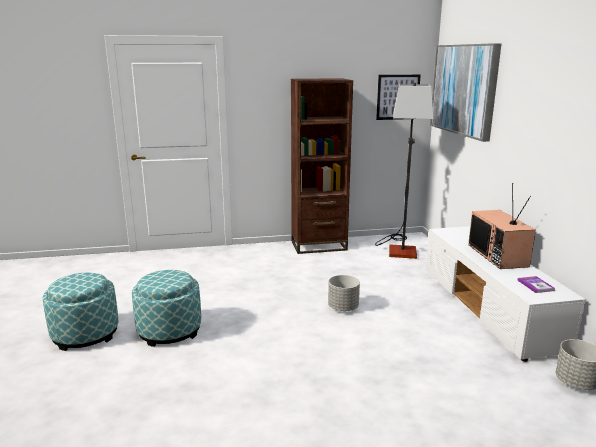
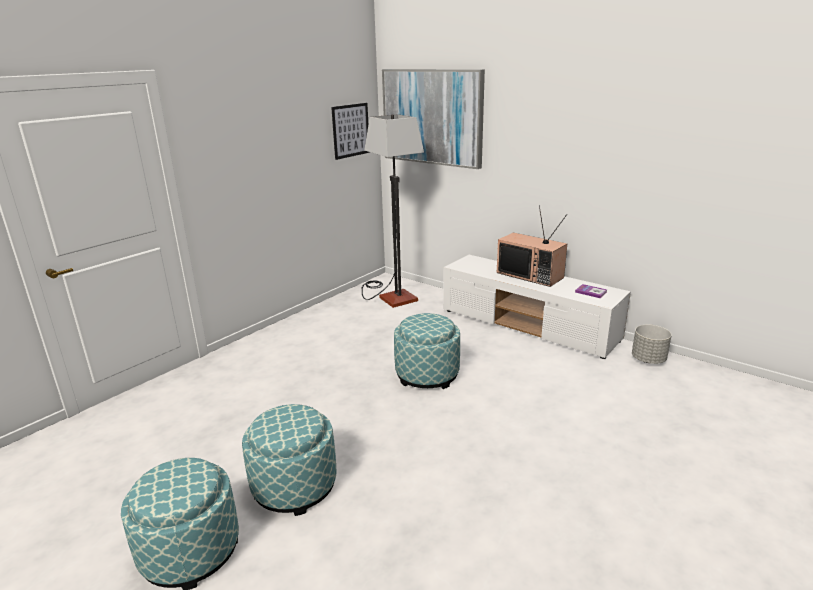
camera: 40 degrees left, 5 degrees up
(319, 246) = (310, 319): brown bookcase -> none
(343, 308) = (427, 374): grey planter -> ottoman

